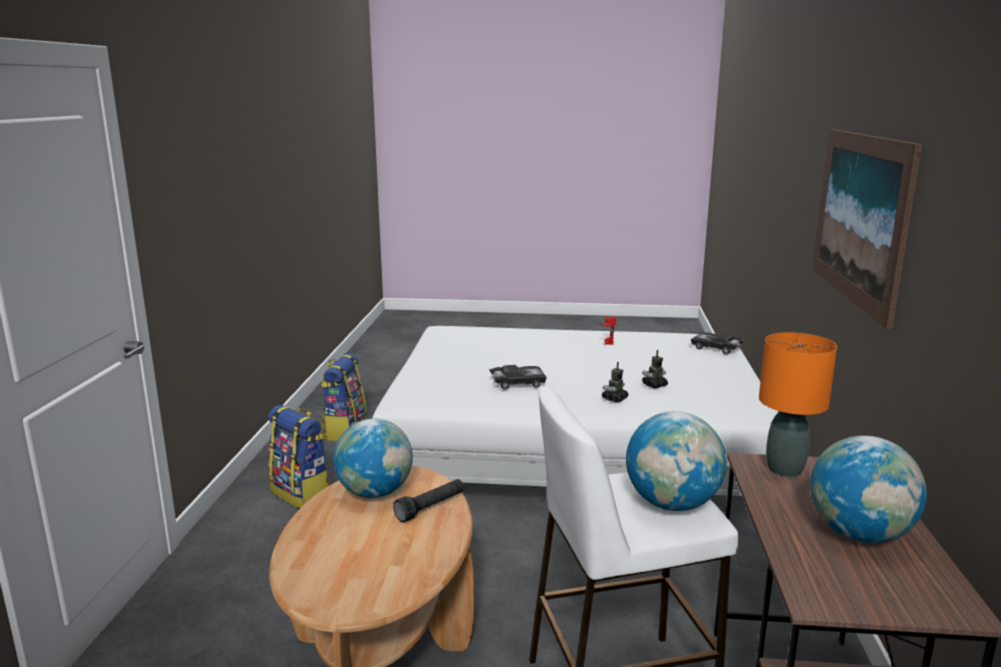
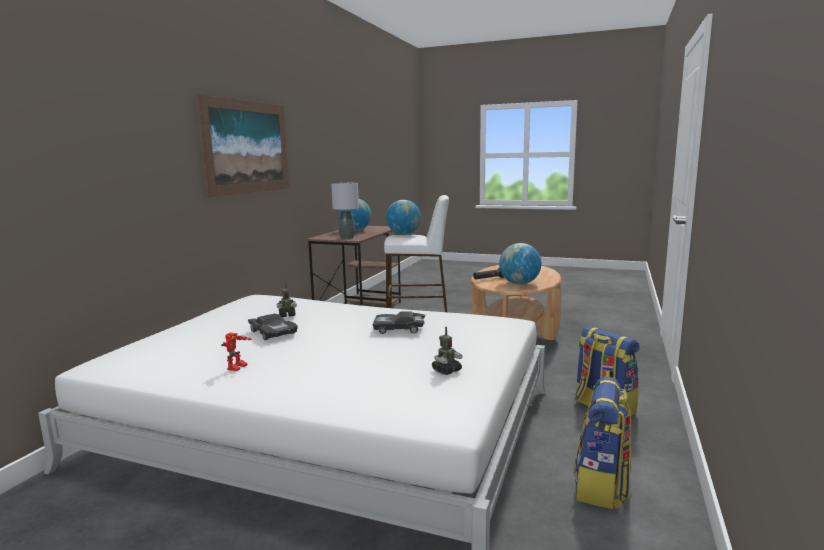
camera: 165 degrees left, 5 degrees down
(614, 399) = (333, 311): toy robot -> toy robot (446, 370)
(716, 348) = (135, 350): black toy car -> black toy car (273, 332)
(784, 469) = (347, 238): orange table lamp -> grey table lamp

